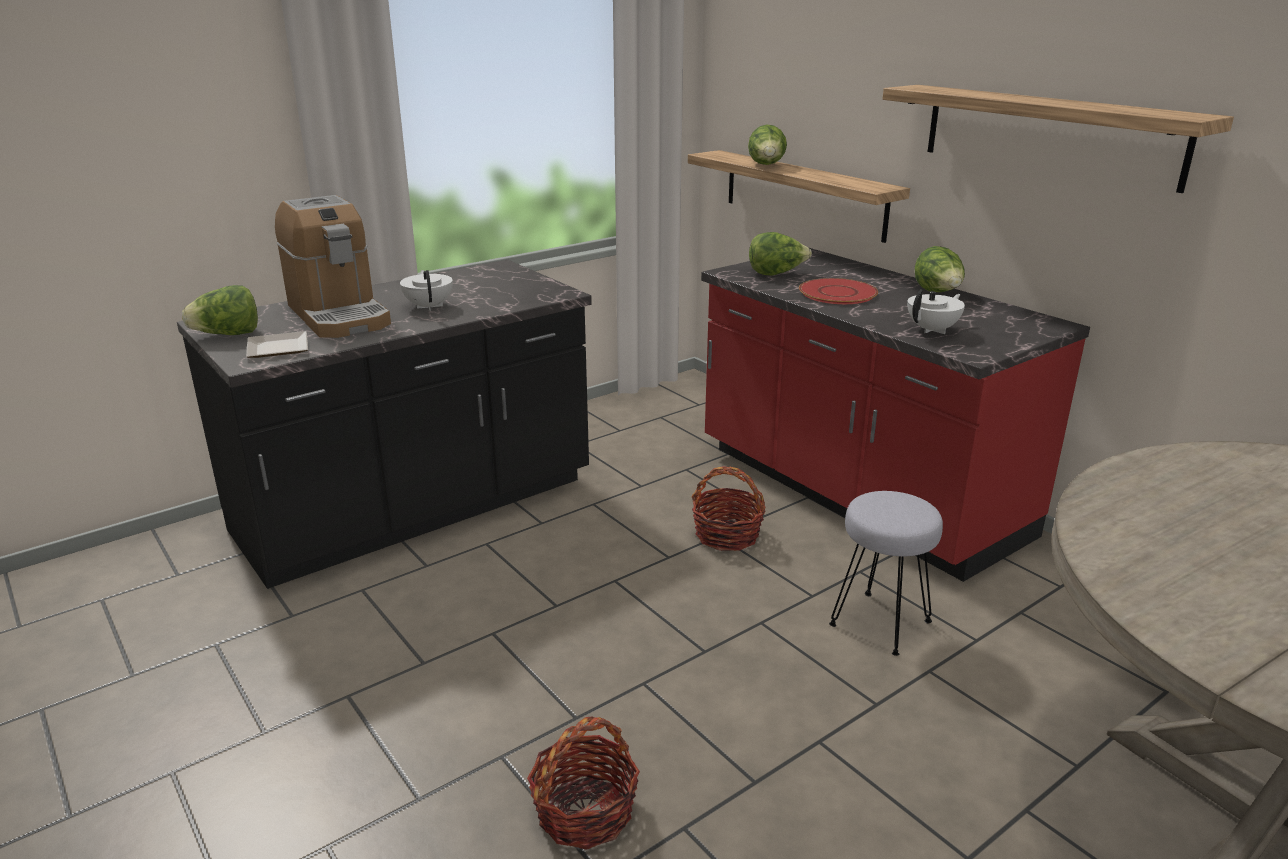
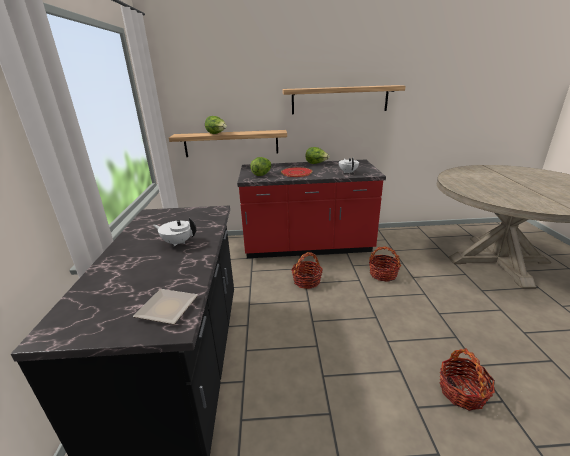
camera: 55 degrees left, 0 degrees up
(228, 335) = (99, 328): lettuce -> none
(339, 315) = (140, 272): coffee machine -> none
(879, 622) = (383, 274): grey stool -> basket

